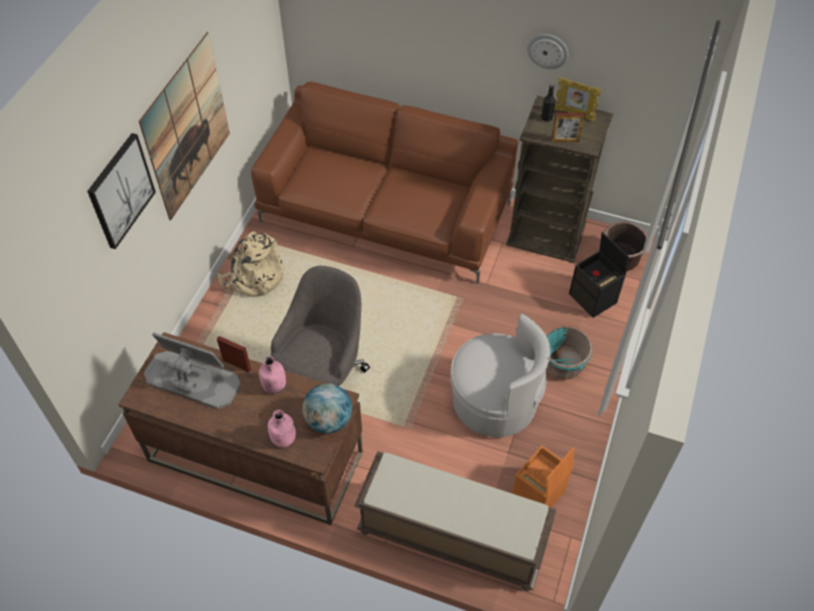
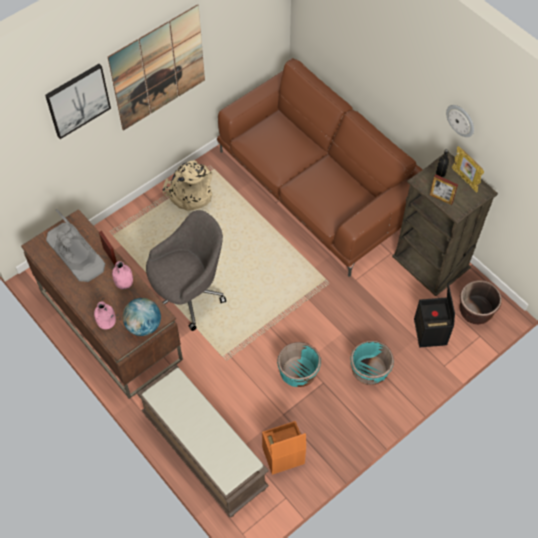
camera: 30 degrees right, 5 degrees up
(494, 402) = (298, 373): white armchair -> turquoise planter

